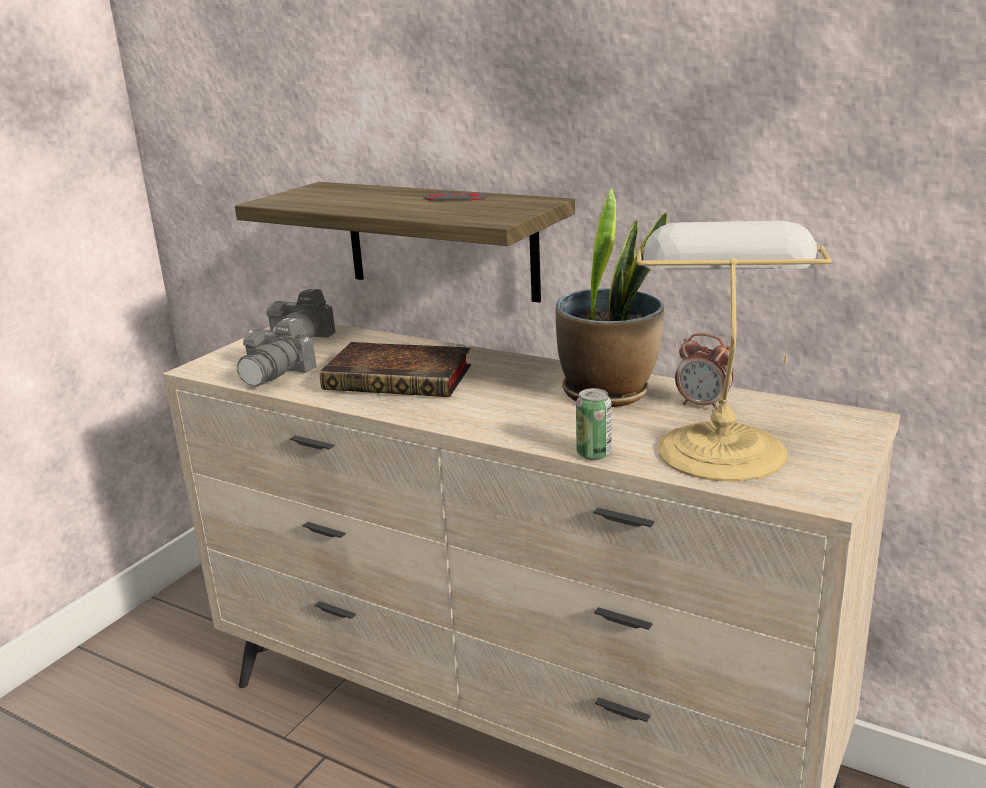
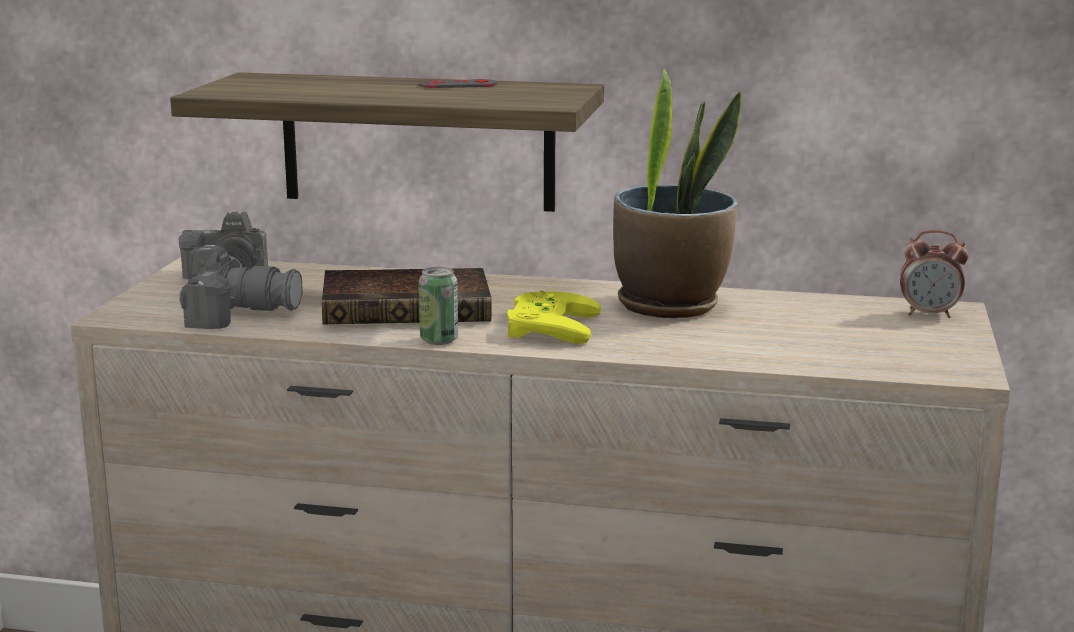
camera: 20 degrees left, 5 degrees down
(277, 373) = (237, 313): camera -> camera turned 90 degrees counterclockwise
(488, 405) = (545, 326): none -> yellow game controller
(594, 454) = (708, 359): can -> can (439, 340)
(703, 405) = (784, 309): alarm clock -> alarm clock (929, 314)
(719, 448) = (834, 343): table lamp -> none

